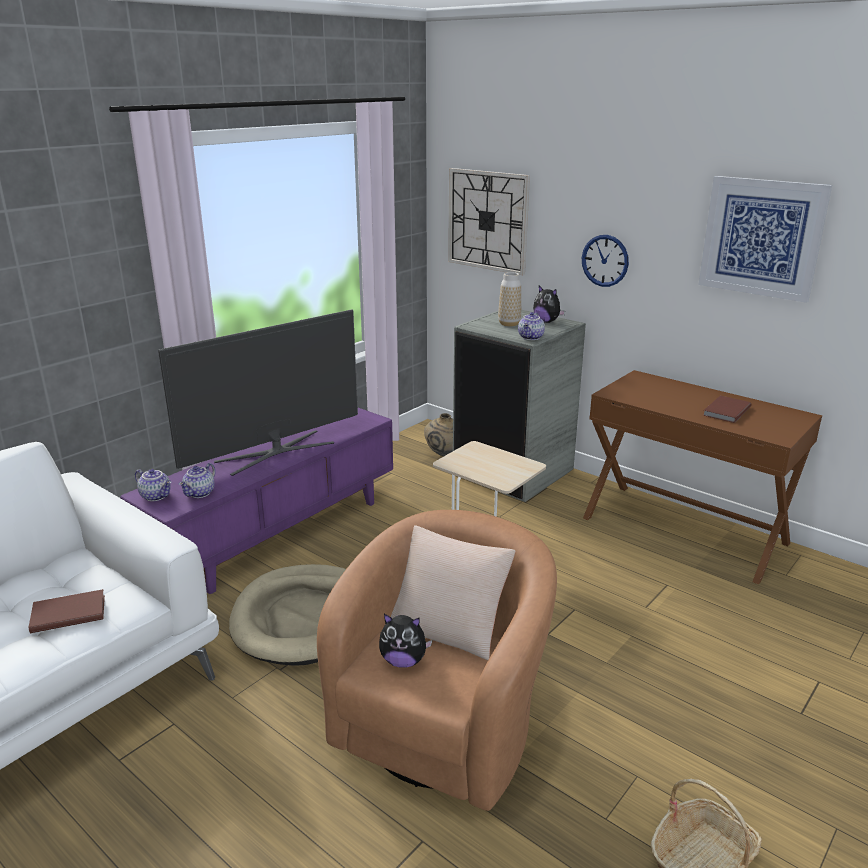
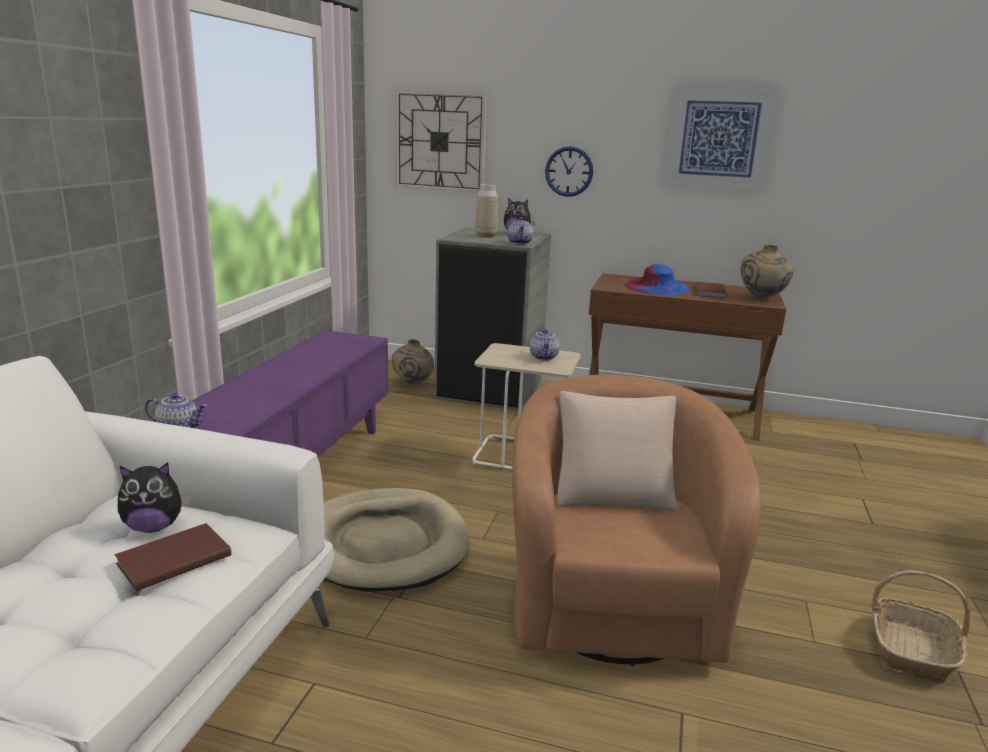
camera: 25 degrees left, 5 degrees down
(200, 493) = (234, 419): teapot -> teapot (544, 357)
(276, 452) = (288, 374): television -> none
(403, 661) = (604, 528): plush toy -> plush toy (154, 527)
(670, 398) = (656, 287): none -> blue hat
(780, 428) = (761, 298): none -> beige vase

